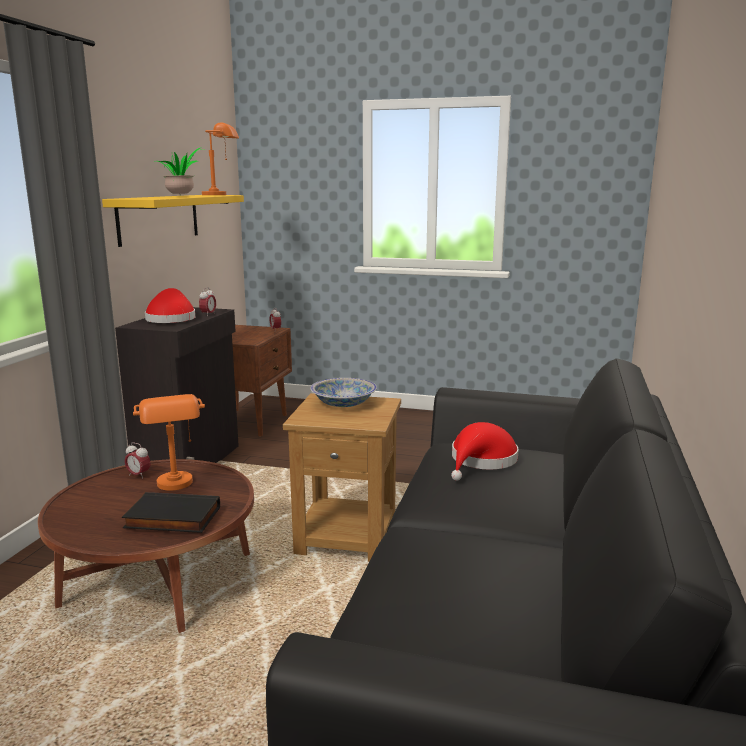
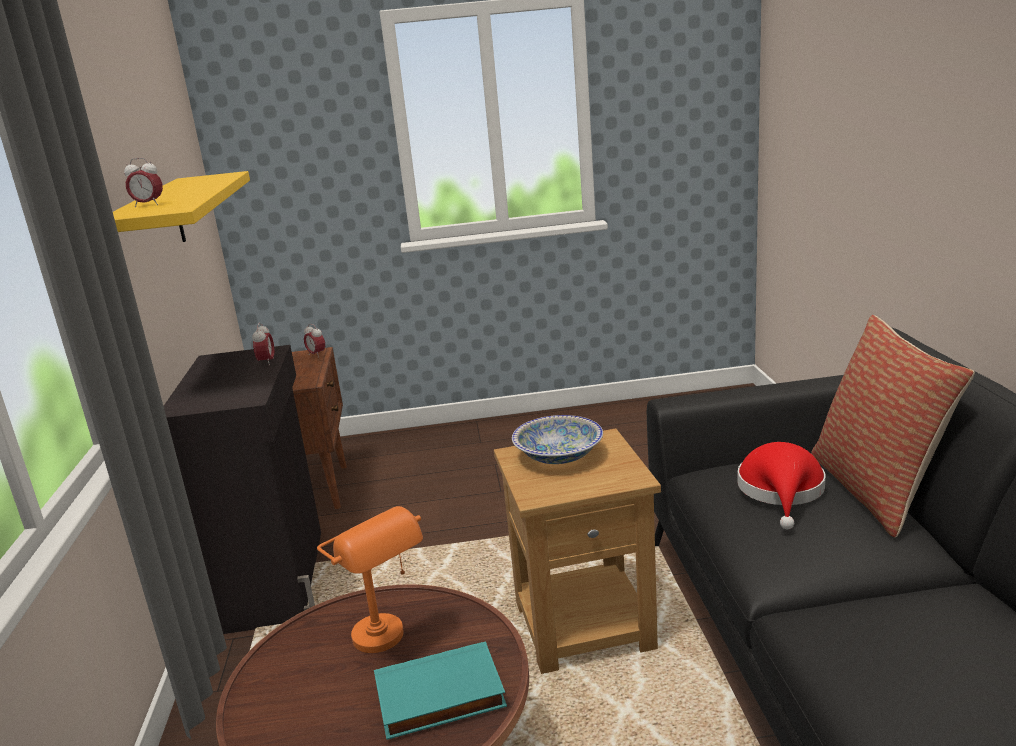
camera: 20 degrees left, 5 degrees up
(138, 475) = (311, 640): alarm clock -> alarm clock (148, 205)
(171, 319) = (222, 383): red hat -> none
(171, 518) = (439, 698): black book -> turquoise book
(182, 196) = (186, 191): potted plant -> none
(223, 195) = (222, 176): orange table lamp -> none
(557, 477) = (876, 490): none -> pillow

